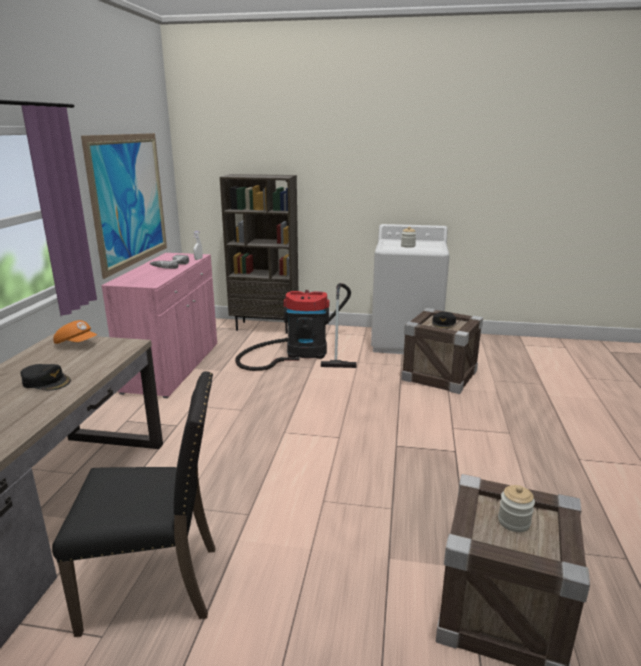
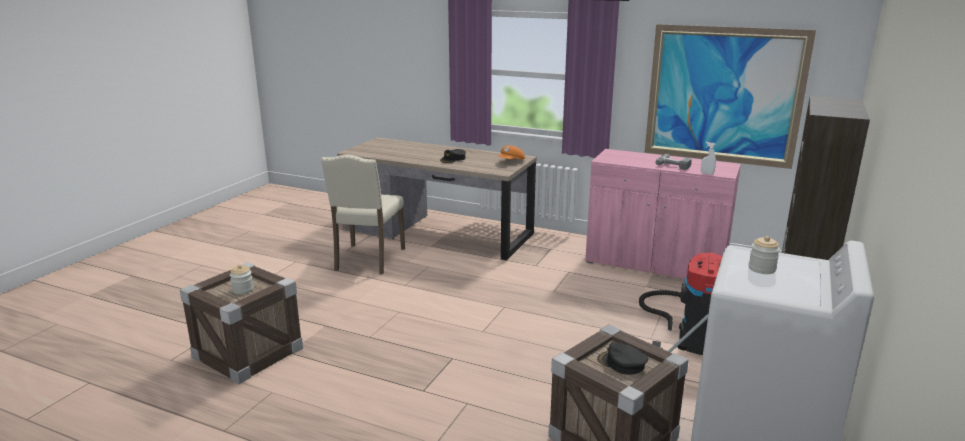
camera: 105 degrees right, 0 degrees up
(156, 584) = (368, 260): black chair -> beige chair

